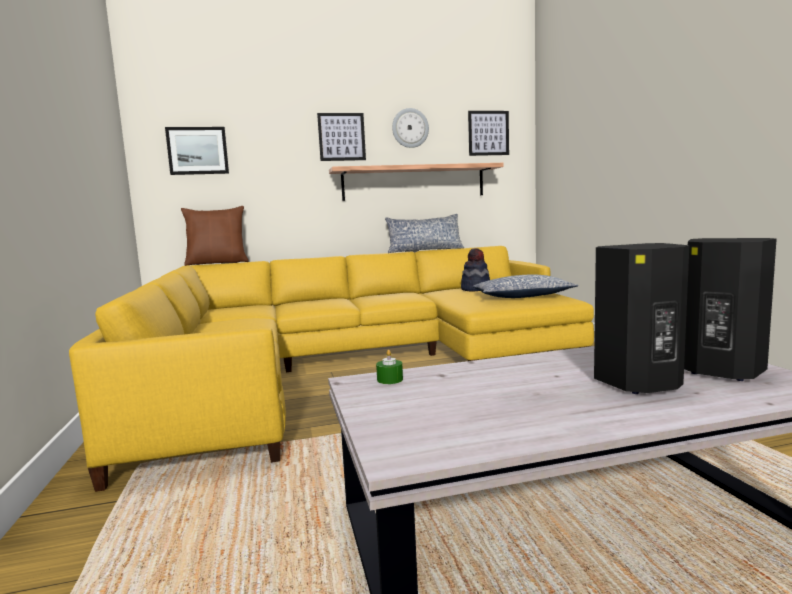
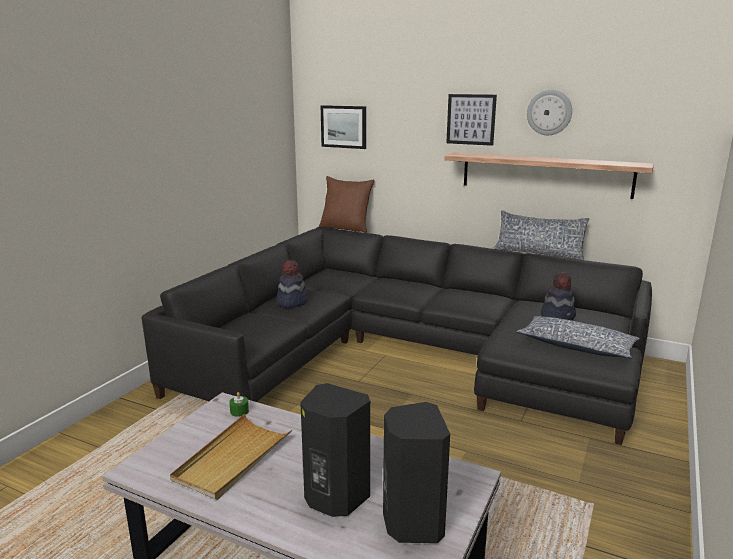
camera: 40 degrees right, 10 degrees up
(227, 327) = (292, 302): none -> hat
(351, 366) = (407, 355): yellow sofa -> black sofa
(485, 403) = (233, 459): none -> beige tray
(488, 133) = (656, 122): picture -> none

